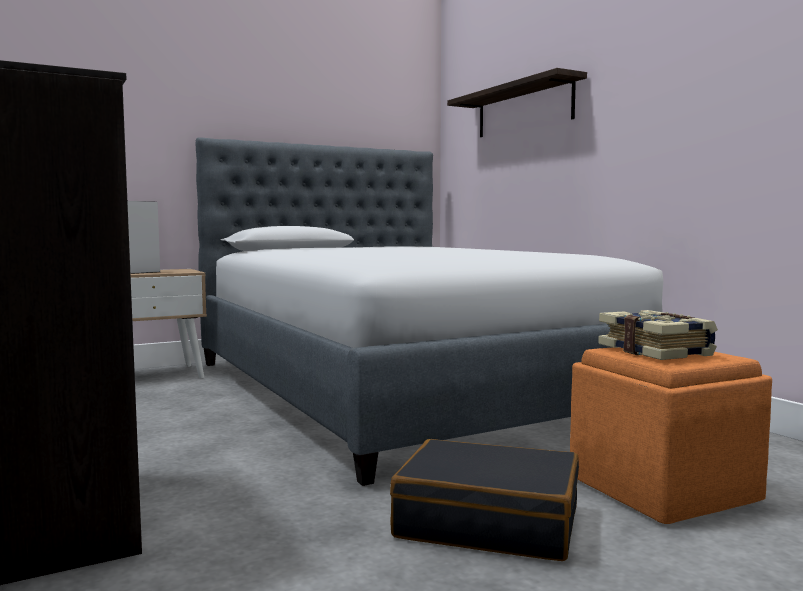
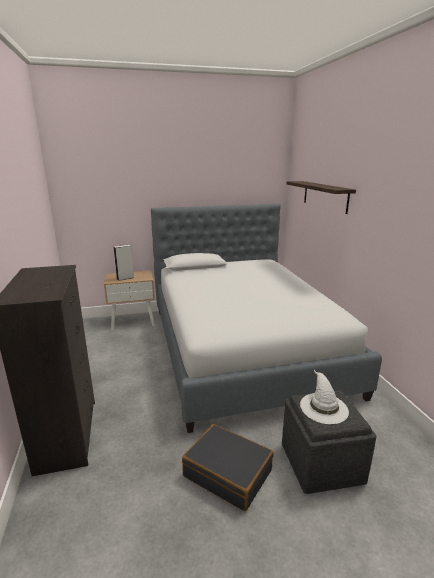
camera: 15 degrees right, 15 degrees up
(656, 351) = (323, 407): book -> white hat
(662, 490) = (321, 463): orange ottoman -> grey ottoman

